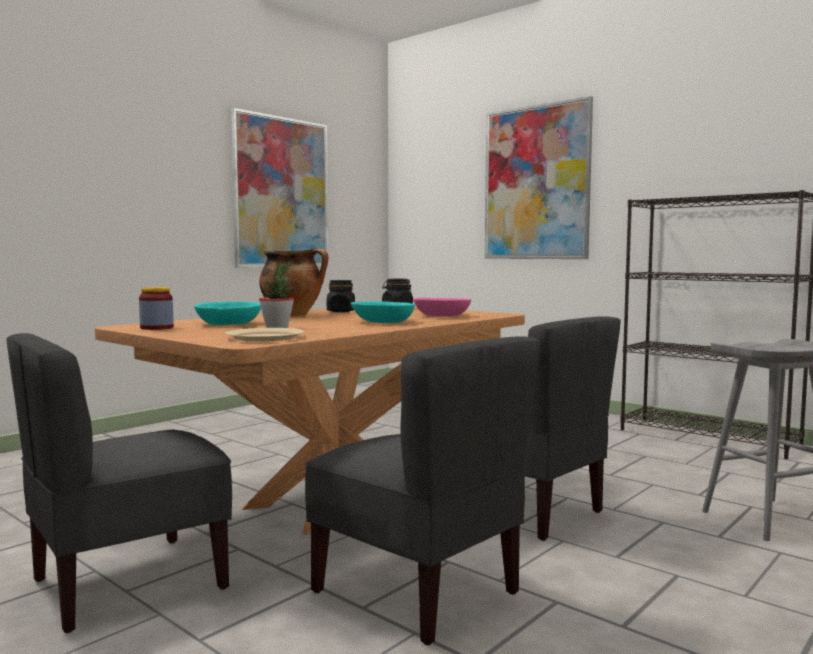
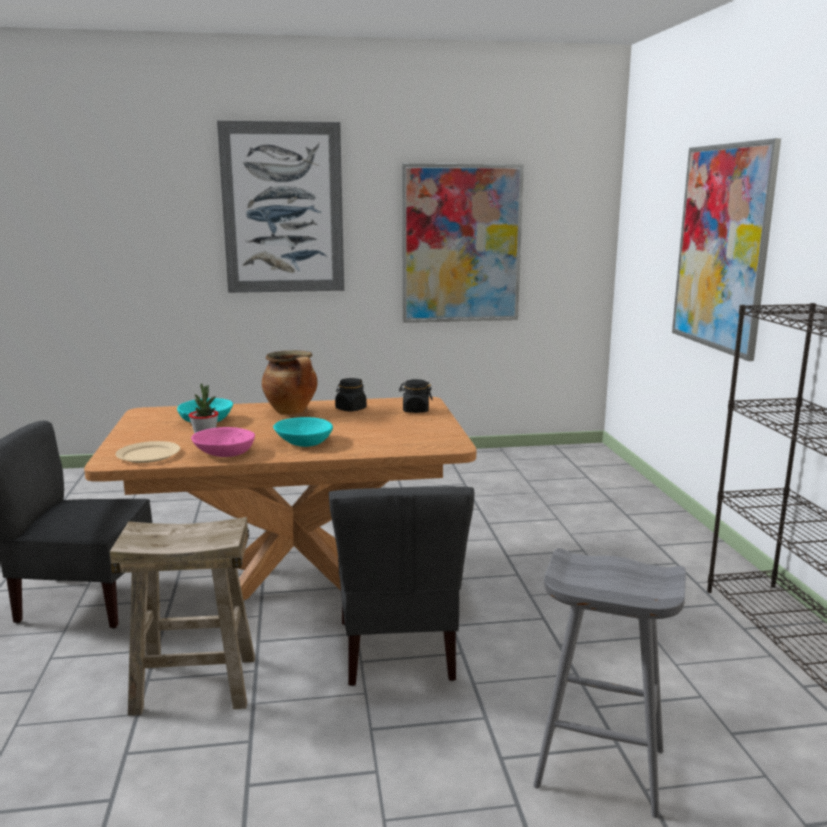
camera: 40 degrees right, 10 degrees up
(116, 137) = (283, 208): none -> picture
(156, 328) = (150, 419): jar -> none
(418, 591) = (194, 685): grey chair -> beige stool
(441, 316) = (389, 438): pink bowl -> pink bowl (224, 453)

